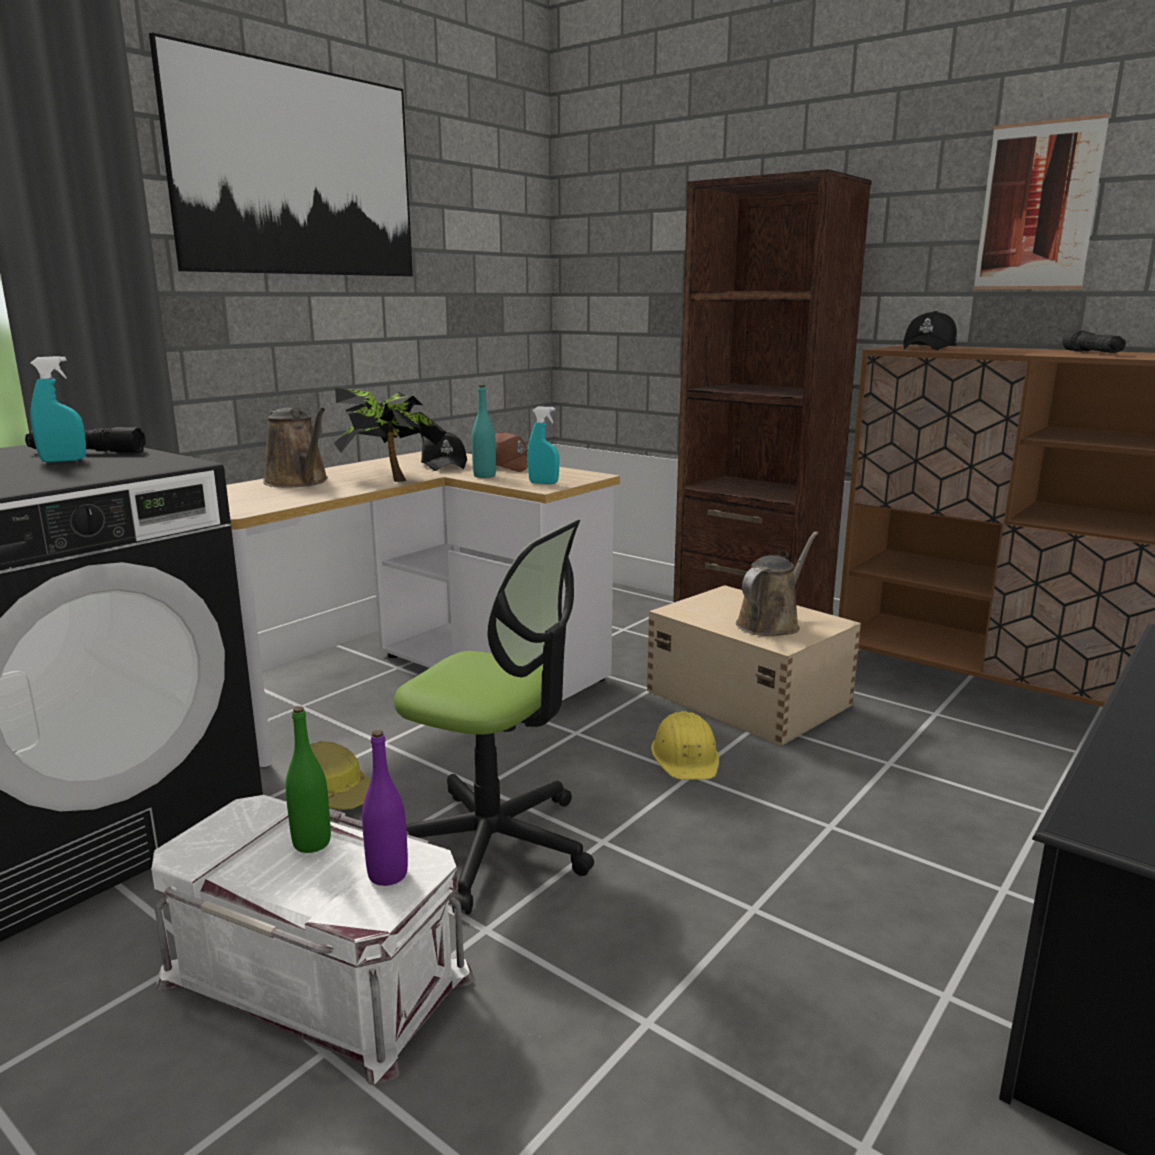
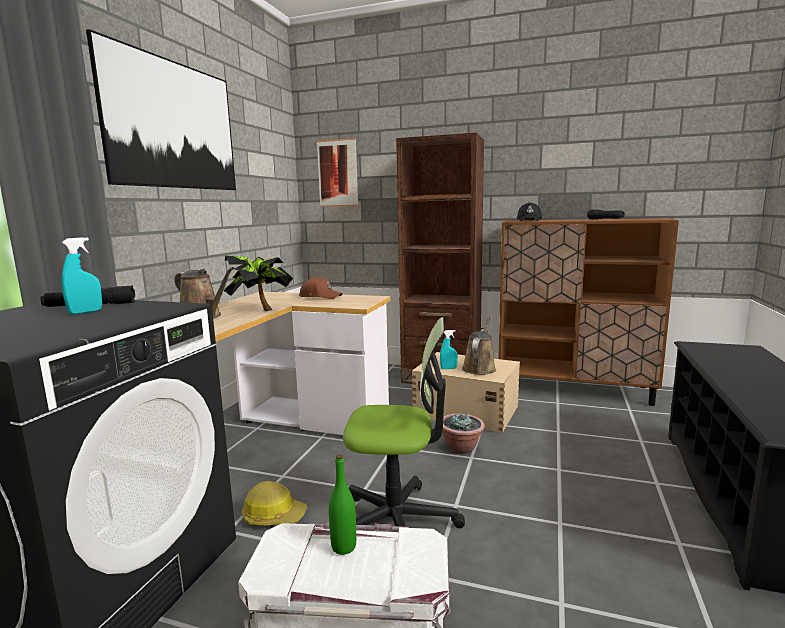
camera: 20 degrees left, 5 degrees down
(388, 875) = (413, 554): purple bottle -> none
(445, 464) = (281, 299): black cap -> none
(484, 476) = (315, 303): turquoise bottle -> none
(543, 483) = (356, 303): turquoise spray bottle -> turquoise spray bottle (448, 368)
(686, 757) = (461, 448): yellow hard hat -> potted plant
(1038, 207) = (566, 153): picture -> picture (337, 173)

